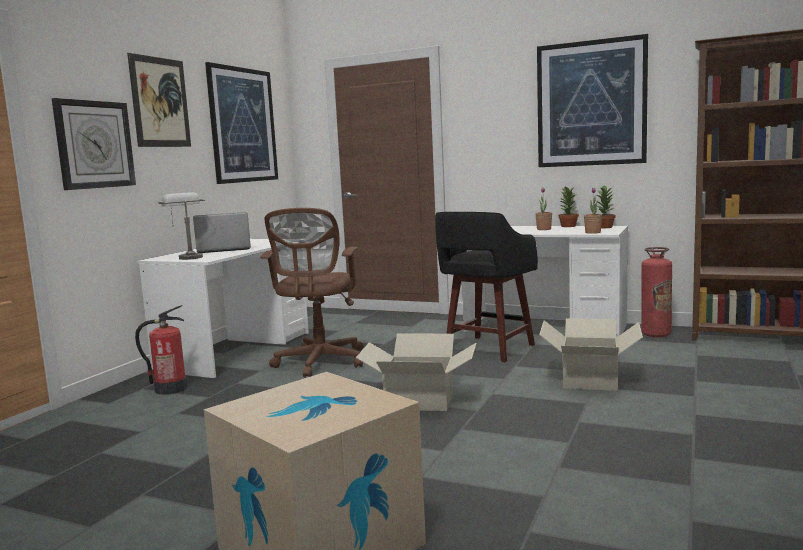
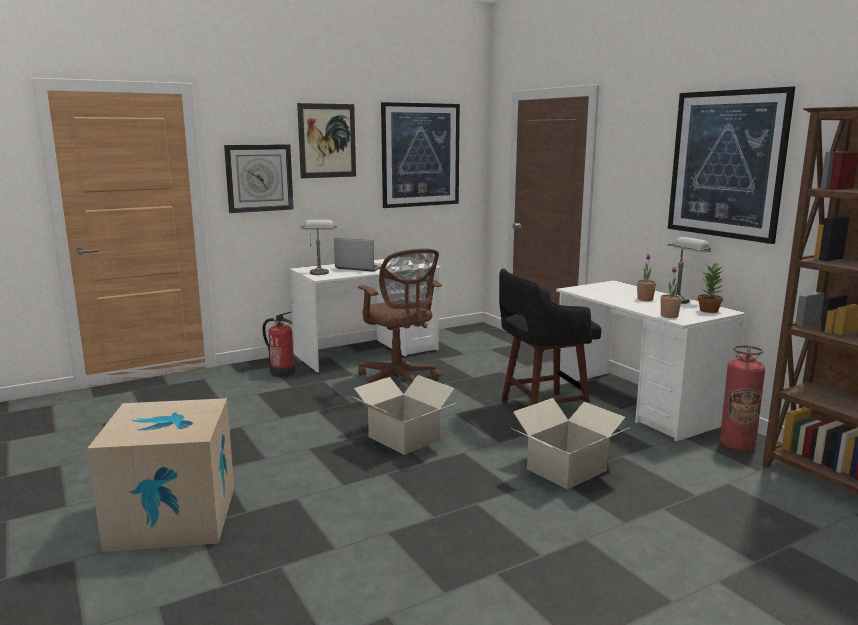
camera: 35 degrees right, 5 degrees up
(319, 363) = (398, 381): brown office chair -> brown office chair turned 75 degrees counterclockwise
(568, 226) = (682, 300): potted plant -> grey table lamp

